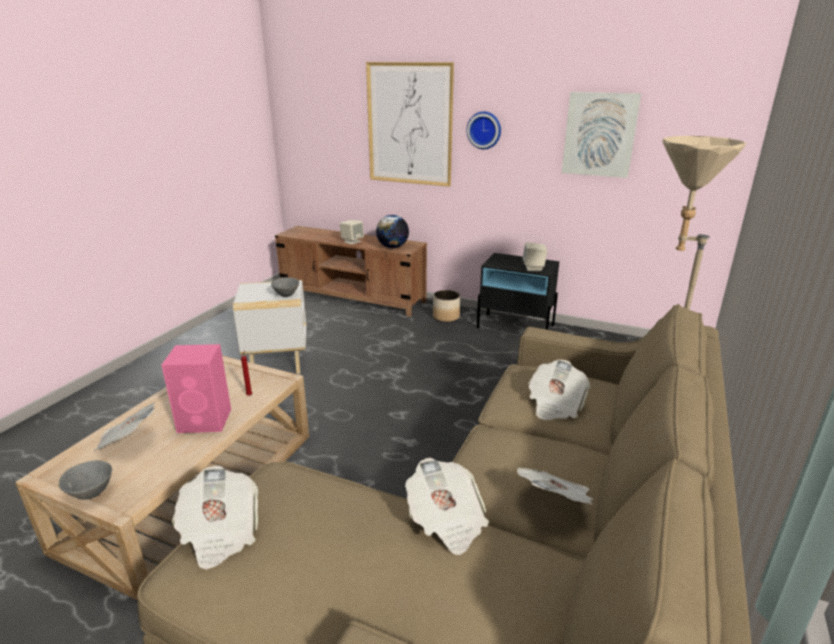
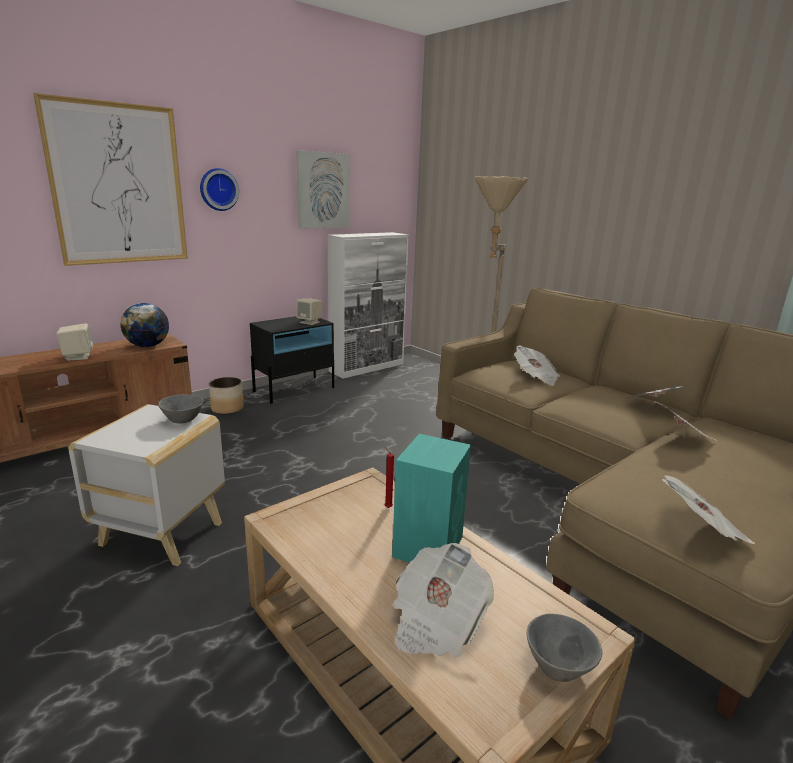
camera: 65 degrees left, 5 degrees down
(206, 420) = (429, 545): pink speaker -> turquoise speaker
(619, 340) = (367, 367): none -> white cabinet

